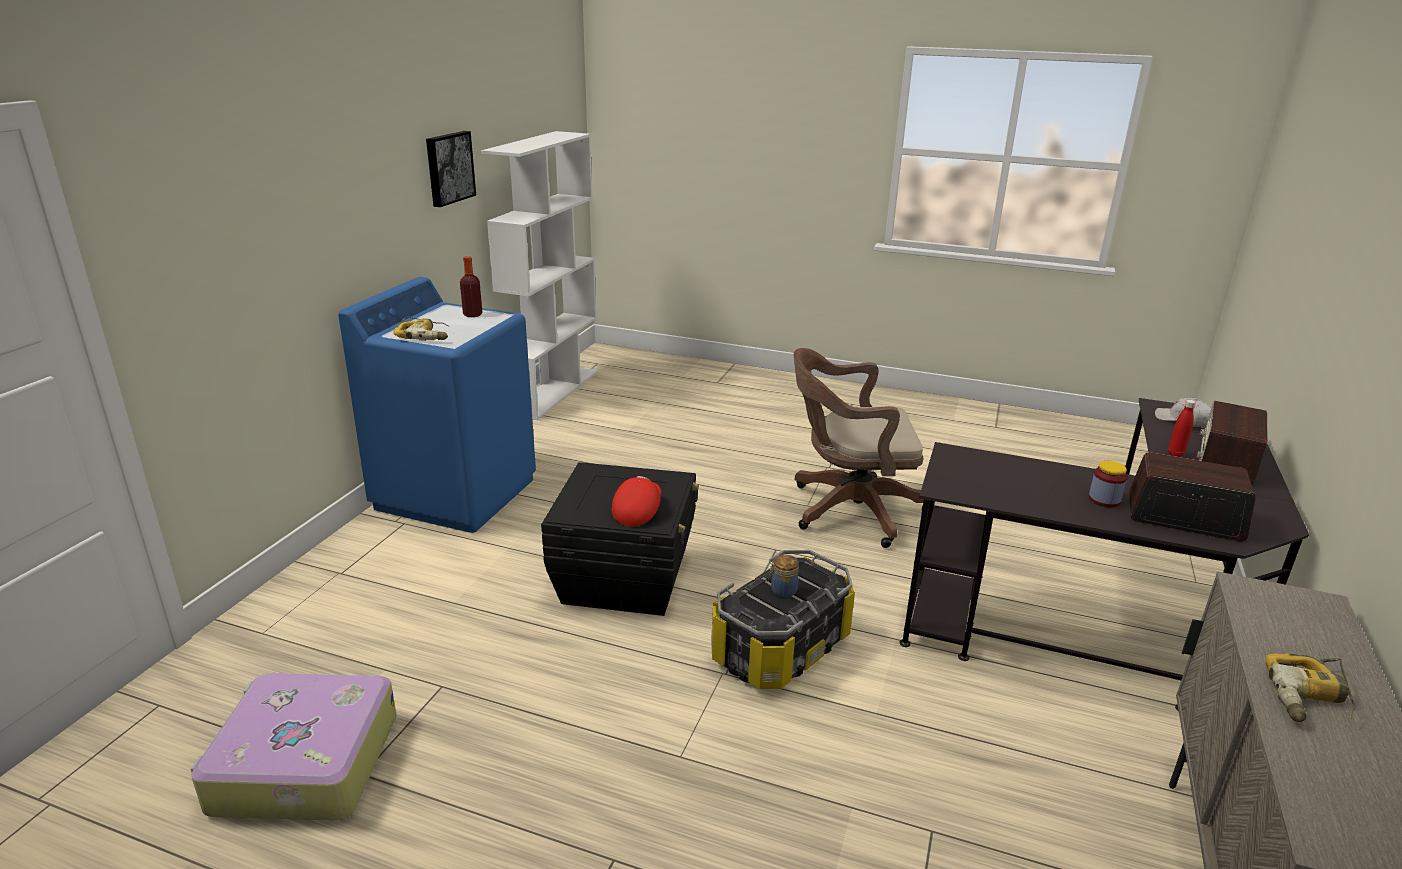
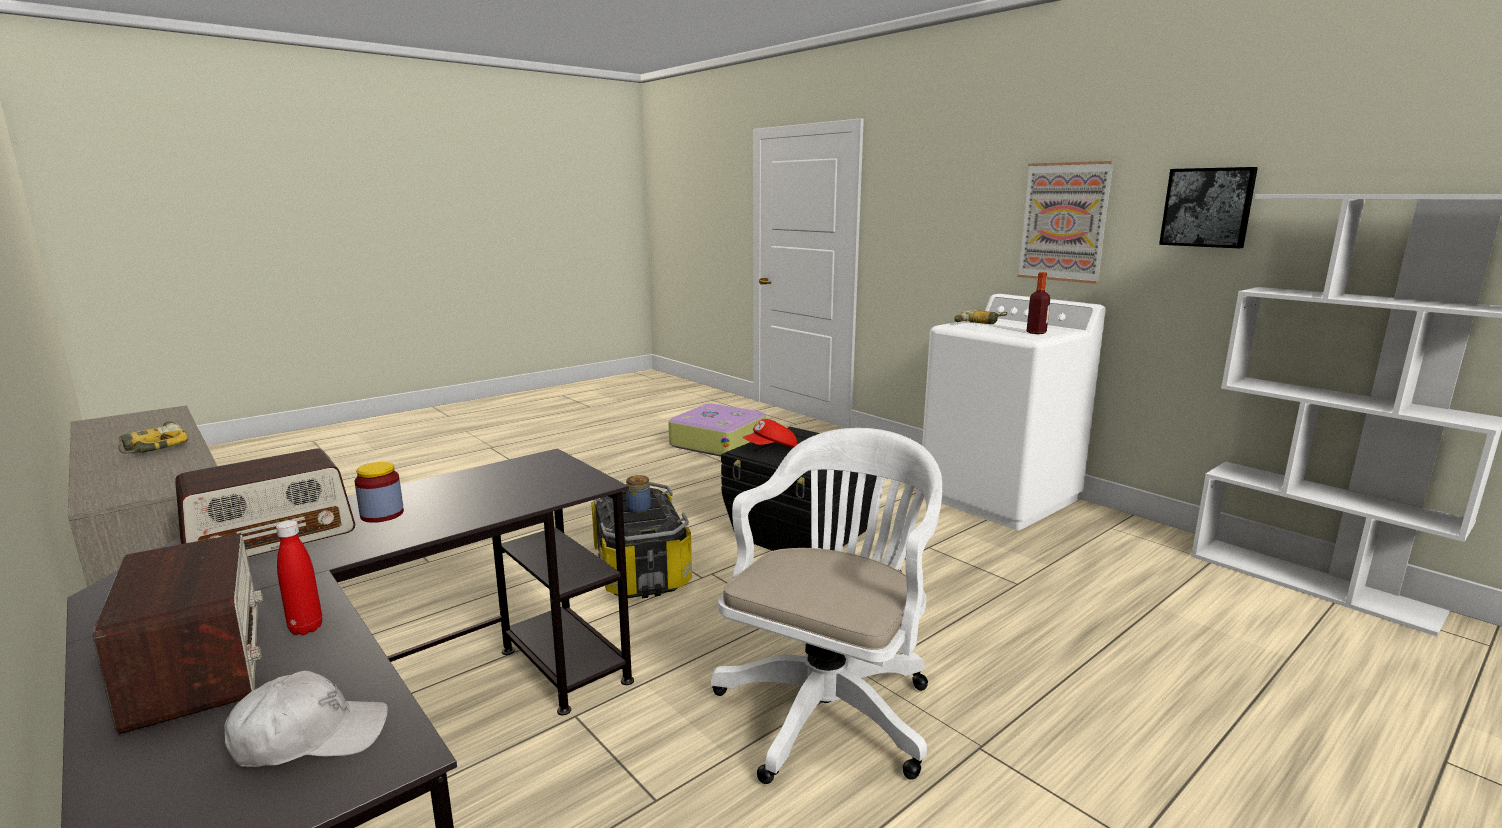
camera: 120 degrees right, 10 degrees down
(368, 208) = (1064, 222): none -> picture
(456, 493) = (999, 498): blue washing machine -> white washing machine
(637, 511) = (771, 449): red cap -> red cap turned 105 degrees clockwise
(848, 510) = (830, 705): brown office chair -> white office chair

